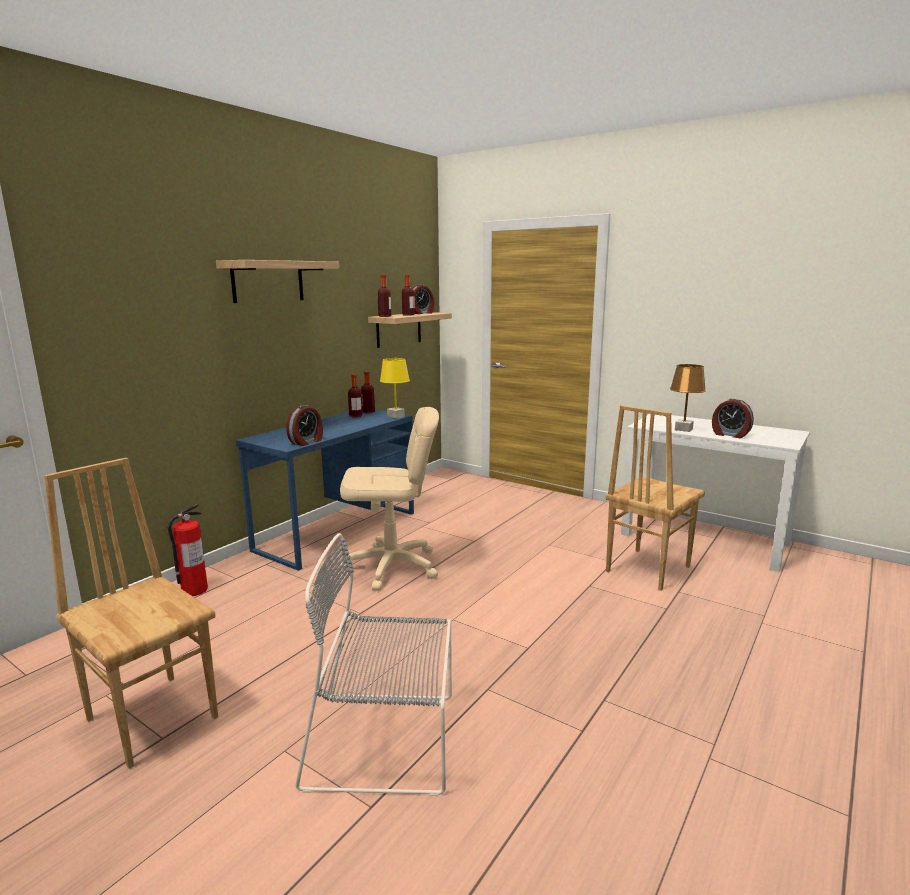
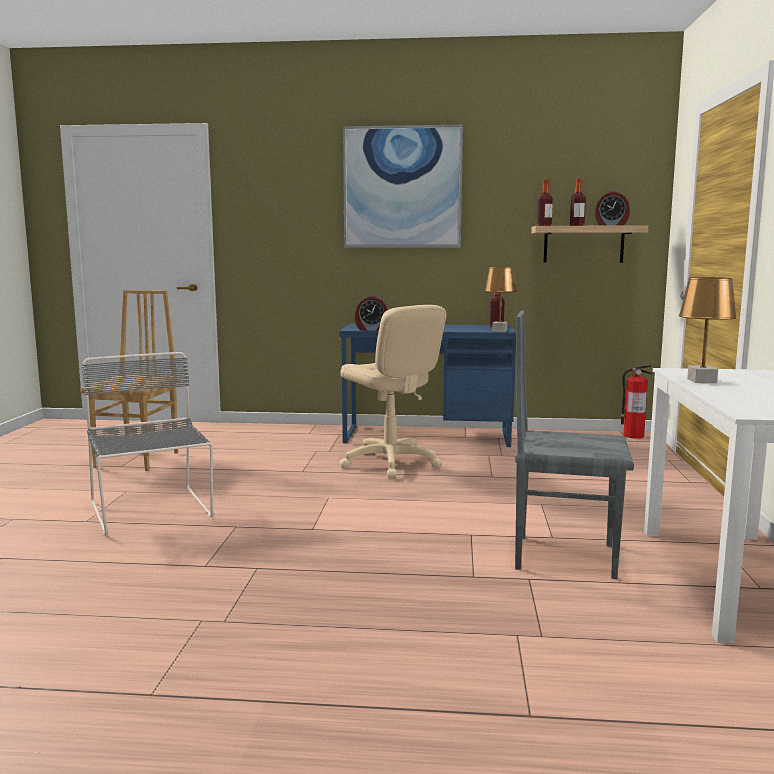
camera: 60 degrees right, 5 degrees down
(194, 590) = (279, 430): fire extinguisher -> fire extinguisher (633, 436)
(268, 281) = (402, 187): shelf -> picture
(356, 416) = (474, 326): bottle -> none
(395, 416) = (499, 331): yellow table lamp -> brown table lamp
(646, 569) = (564, 555): brown chair -> grey chair
(730, 435) = (732, 394): alarm clock -> none

